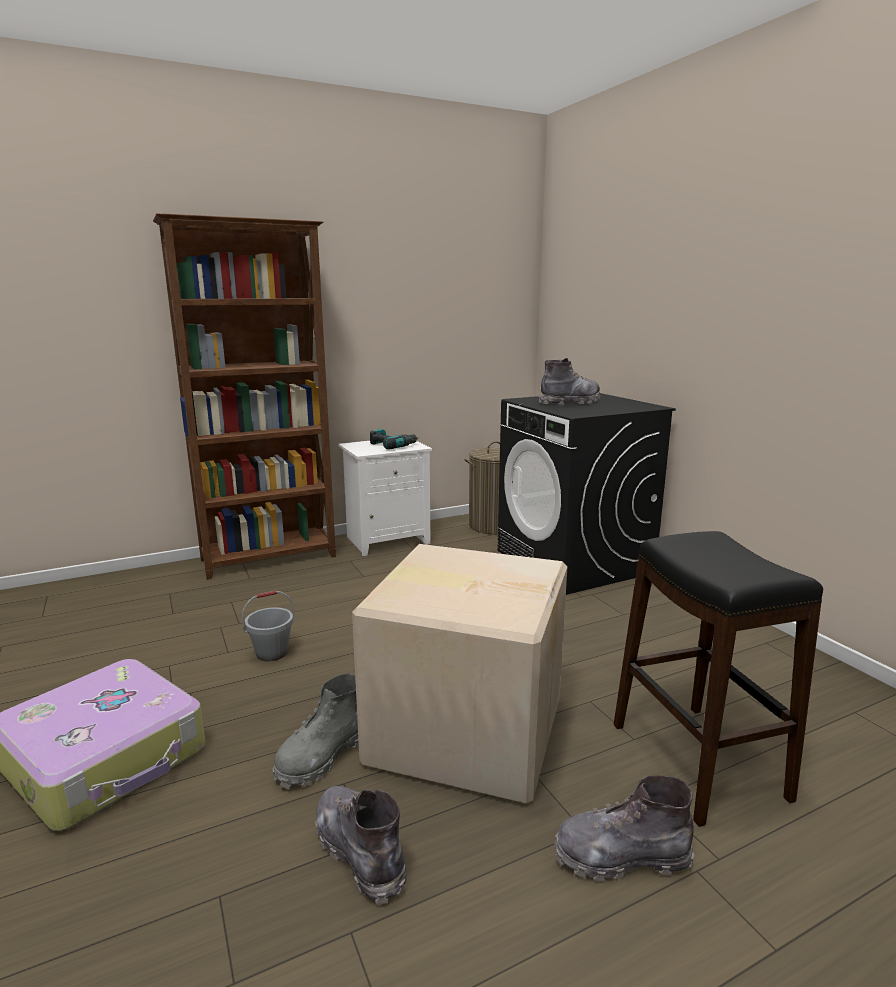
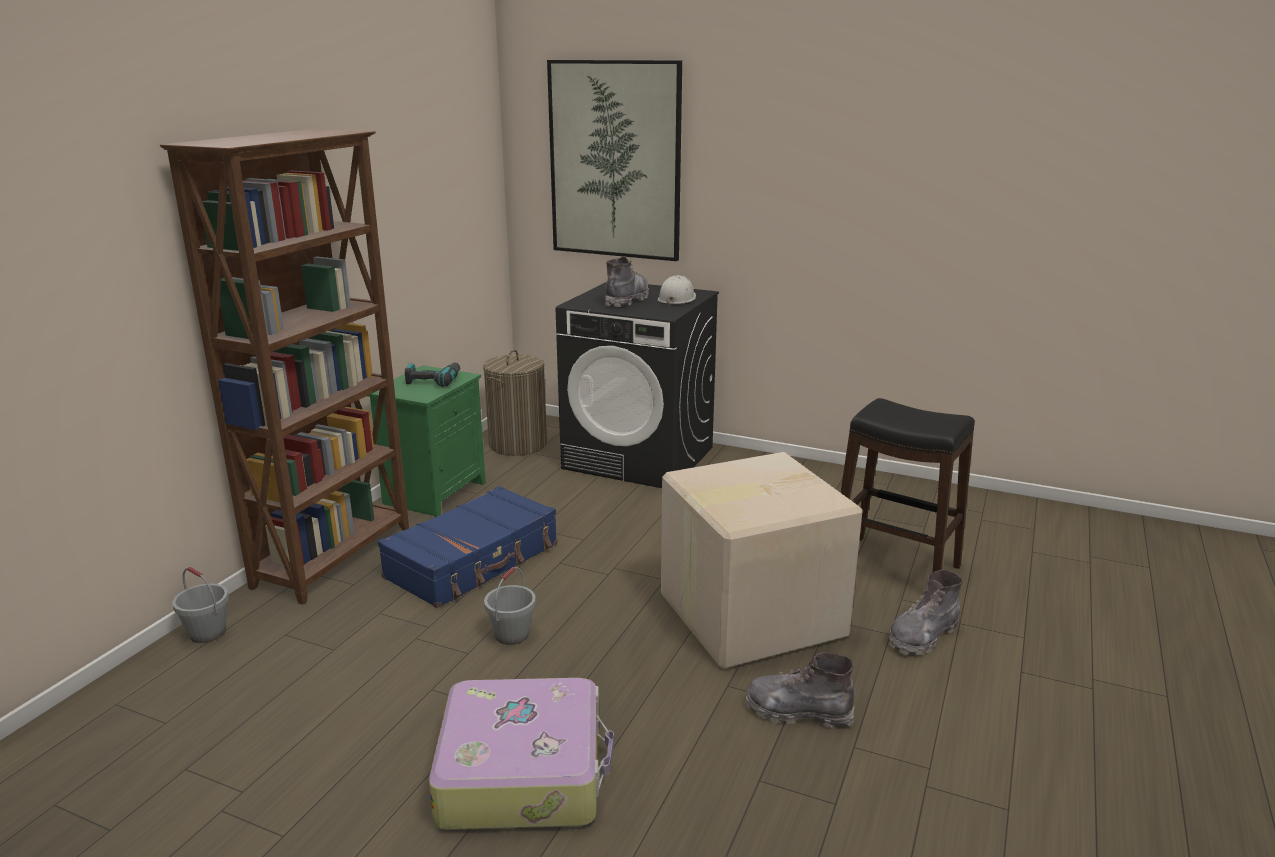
camera: 40 degrees left, 5 degrees up
(143, 576) = (208, 633): none -> grey bucket
(322, 757) = (686, 679): grey boot -> none
(336, 592) = (474, 561): none -> blue suitcase
(388, 540) = (434, 492): white nightstand -> green nightstand
(609, 276) = (615, 161): none -> picture
(617, 407) = (677, 299): none -> white hard hat

